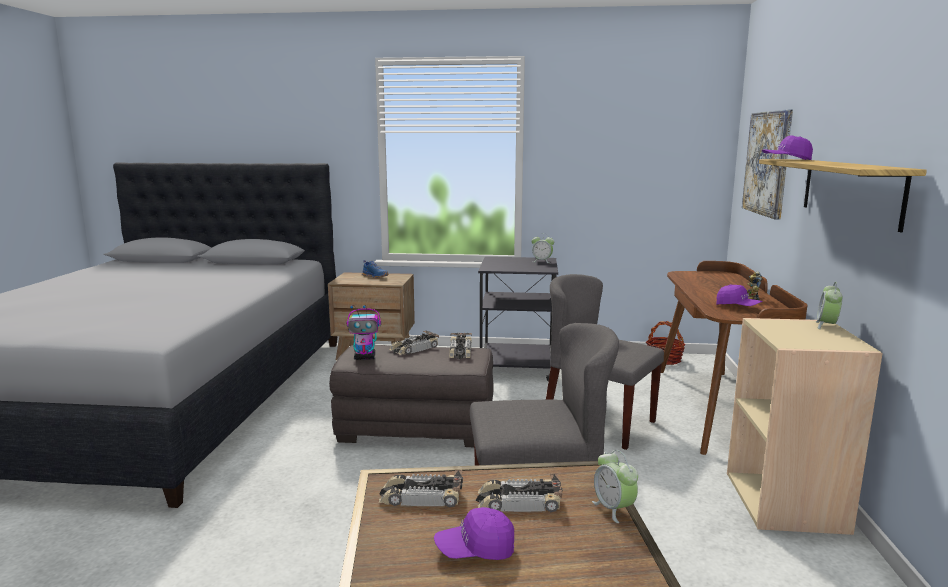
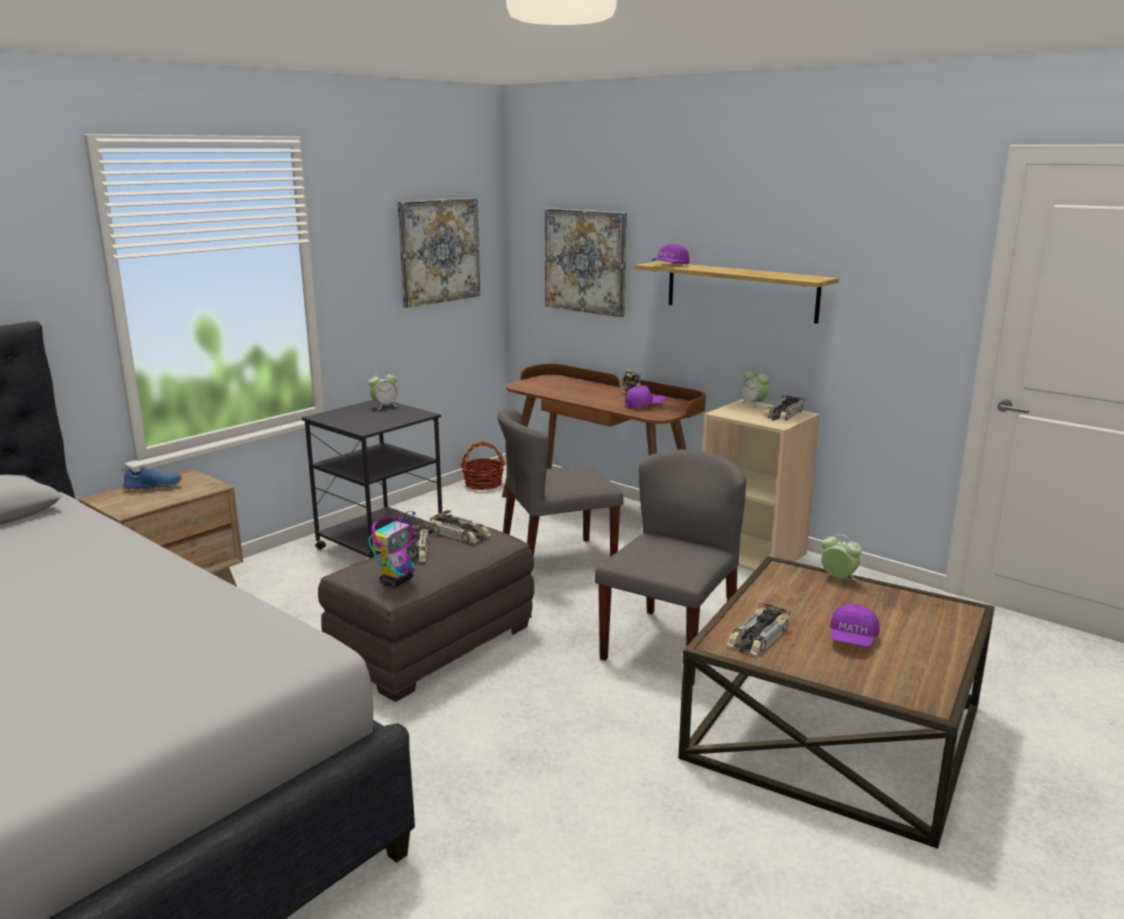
camera: 55 degrees left, 5 degrees up
(518, 502) = (799, 605): toy car -> toy car (782, 415)
(613, 509) = (838, 579): alarm clock -> alarm clock turned 150 degrees counterclockwise
(652, 150) = (439, 251): none -> picture

